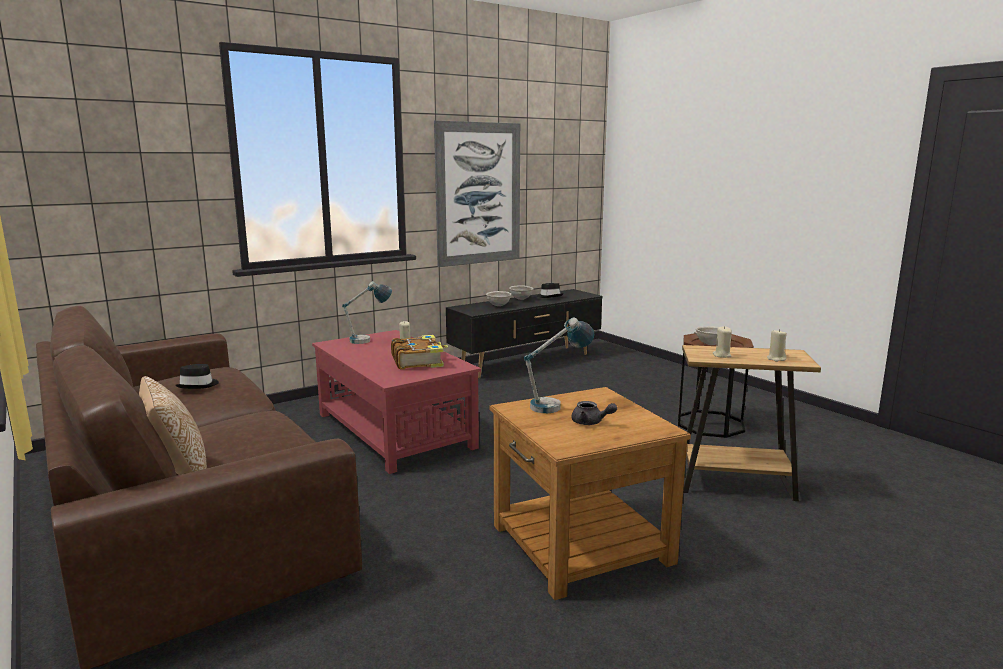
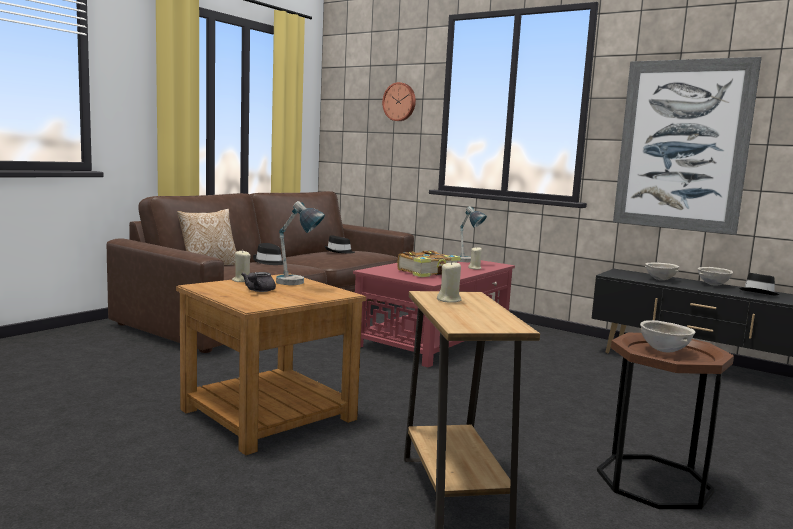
camera: 70 degrees right, 5 degrees down
(154, 157) = (400, 102): none -> wall clock
(236, 429) = (269, 262): none -> black hat
(776, 359) = (463, 317): beige candle -> beige candle (242, 281)

